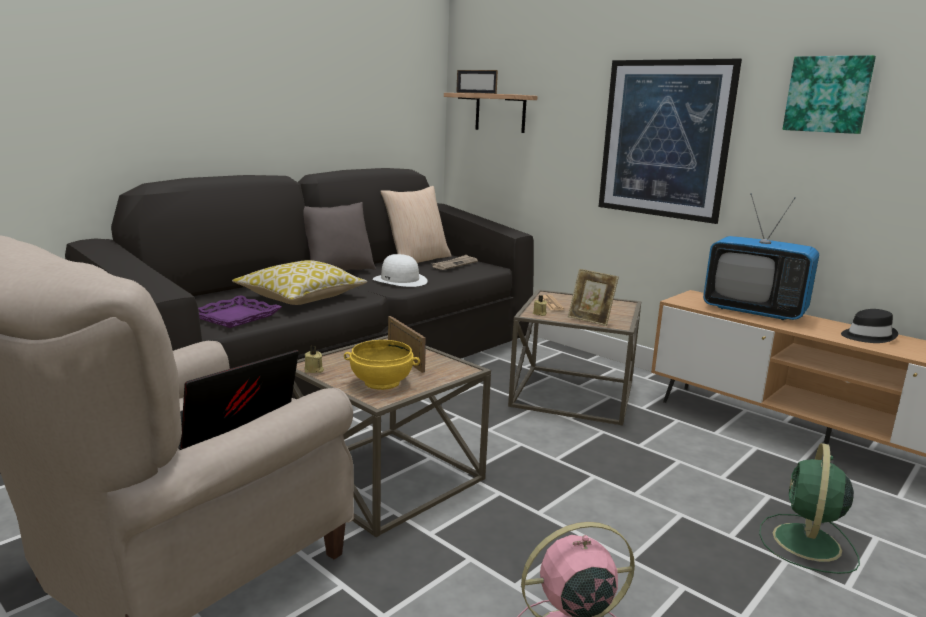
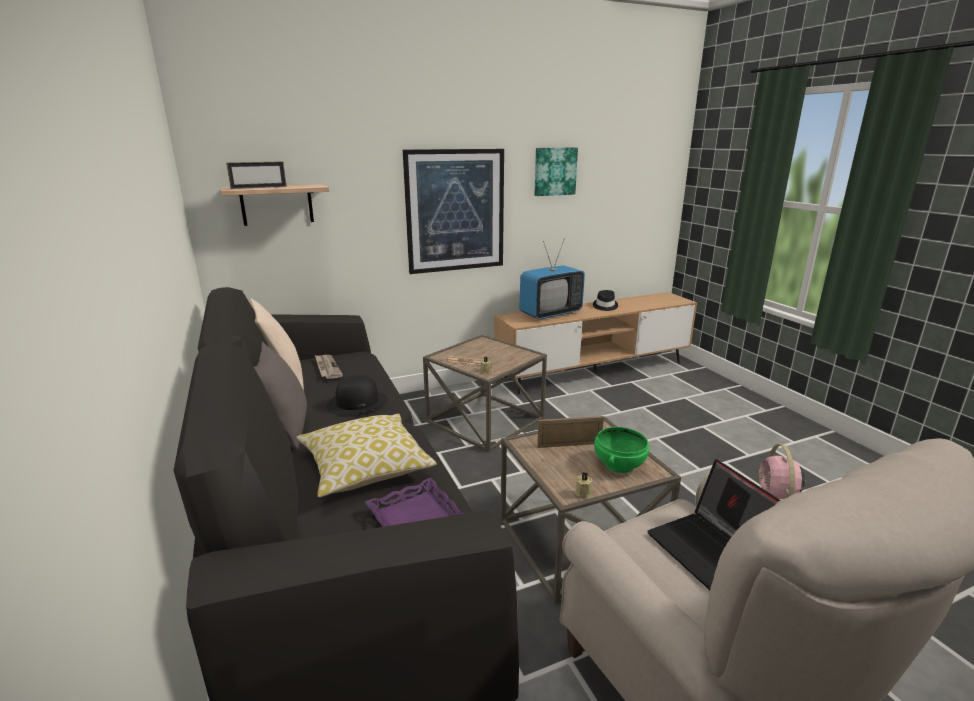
camera: 65 degrees left, 5 degrees up
(382, 382) = (618, 464): yellow bowl -> green bowl
(400, 280) = (357, 402): white hat -> black hat
(590, 320) = (514, 359): picture frame -> none
(806, 544) = (689, 415): green fan -> none

